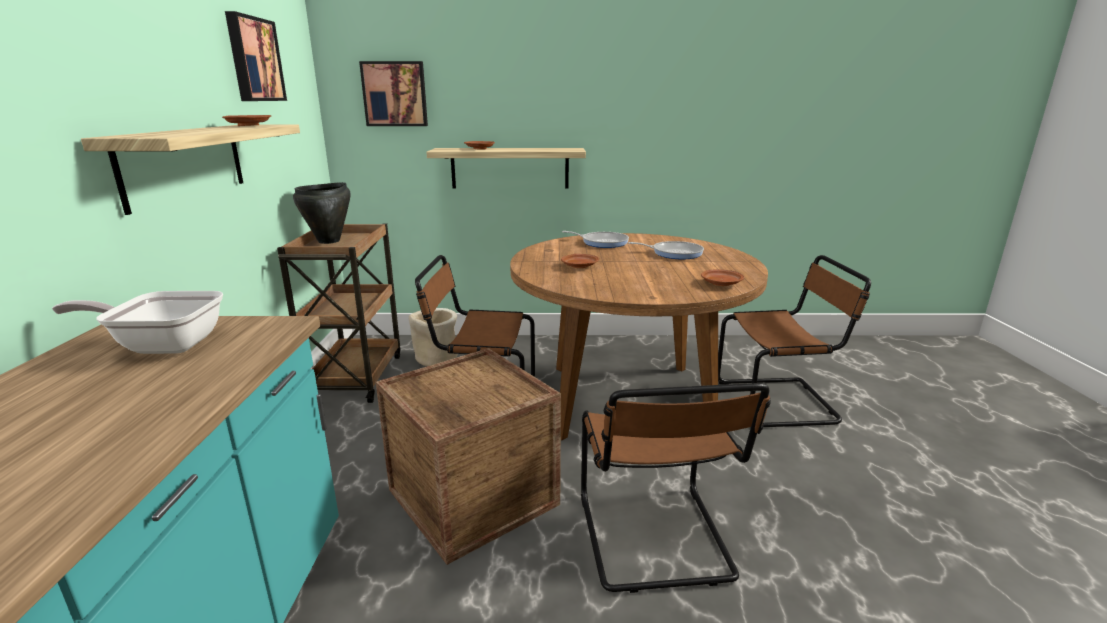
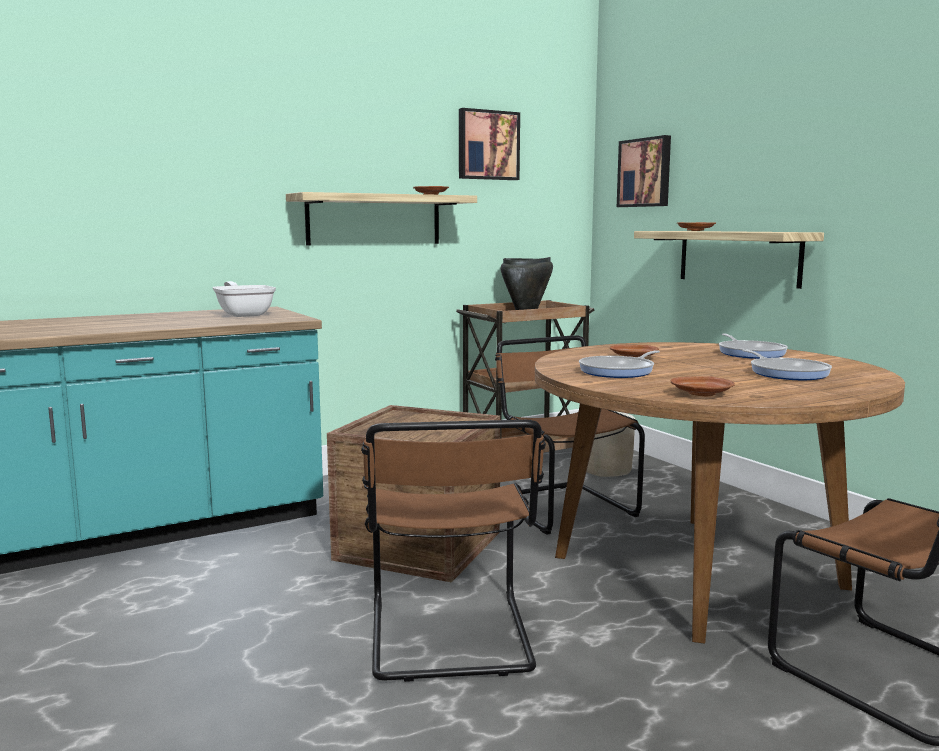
camera: 60 degrees right, 10 degrees down
(624, 281) = (619, 371): none -> frying pan
(655, 540) = (450, 639): brown chair -> brown chair turned 60 degrees counterclockwise

